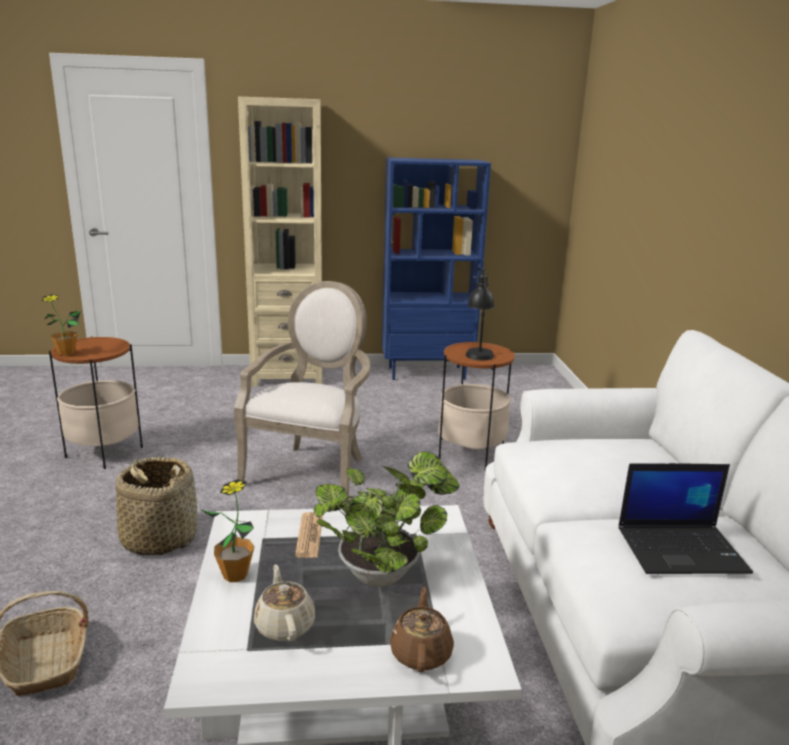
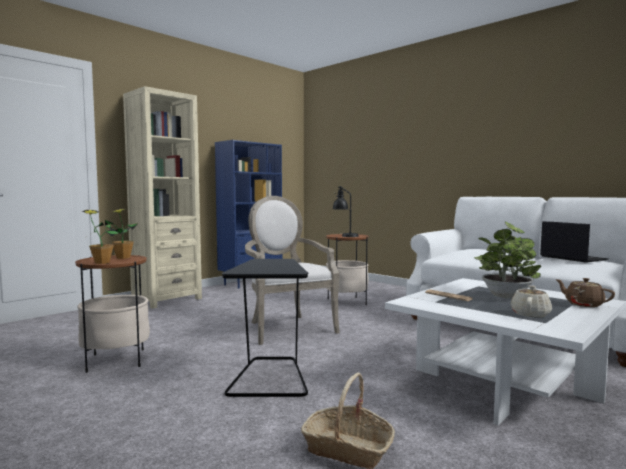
camera: 40 degrees left, 15 degrees down
(159, 538) = (269, 377): basket -> black side table
(235, 575) = (465, 311): potted plant -> potted plant (123, 257)
(284, 625) = (530, 314): beige teapot -> beige teapot turned 90 degrees clockwise
(682, 549) = (571, 258): laptop -> laptop turned 75 degrees counterclockwise

